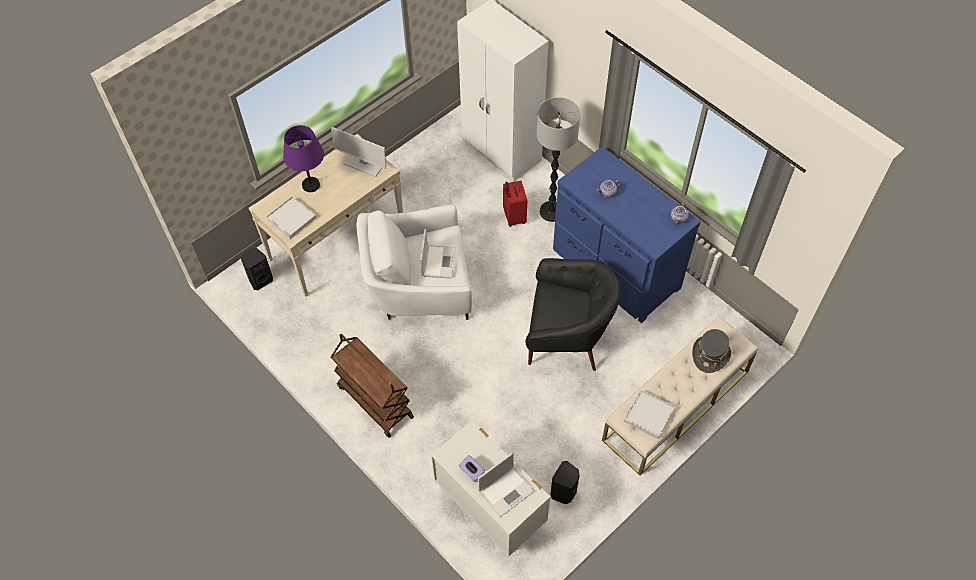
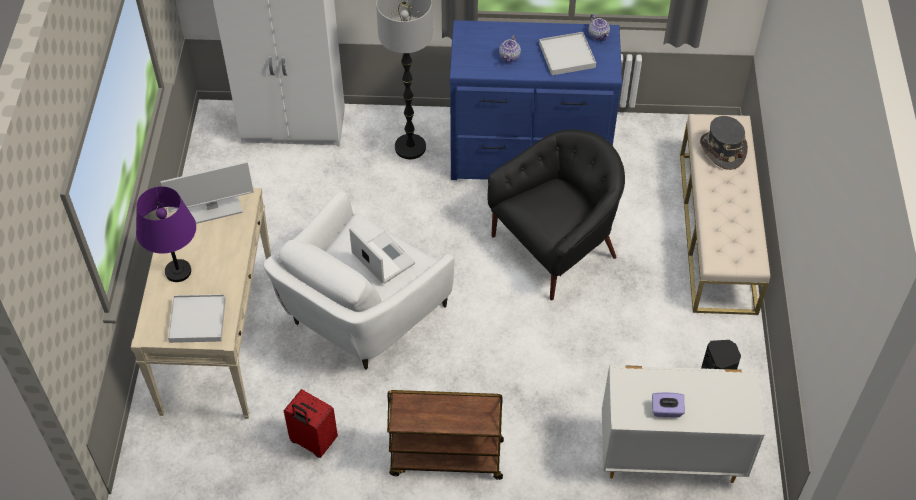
camera: 45 degrees left, 5 degrees down
(260, 280) = (174, 443): black speaker -> none
(506, 490) = (715, 398): laptop -> none
(513, 217) = (378, 178): red suitcase -> red suitcase (313, 442)
(649, 415) = (735, 240): white tray -> white tray (567, 55)

